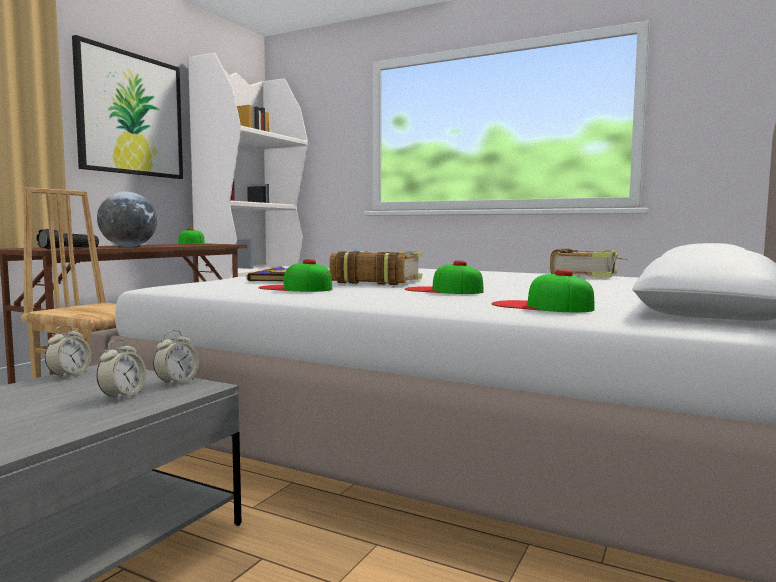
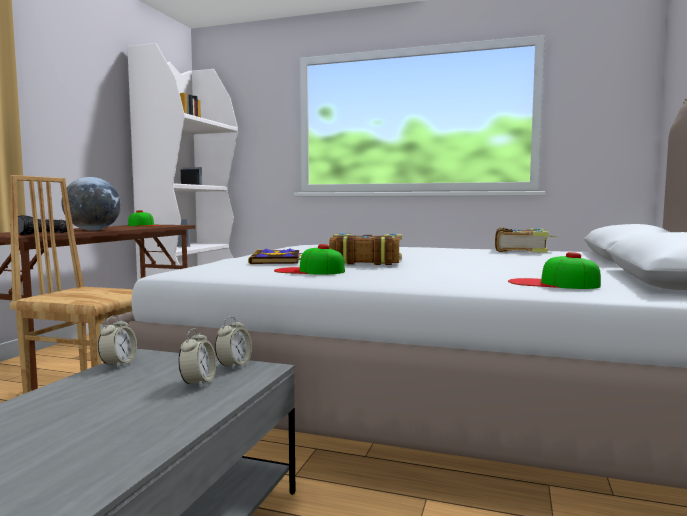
camera: 10 degrees left, 0 degrees up
(131, 114) = (77, 100): picture -> none
(443, 290) = (441, 269): cap -> none

